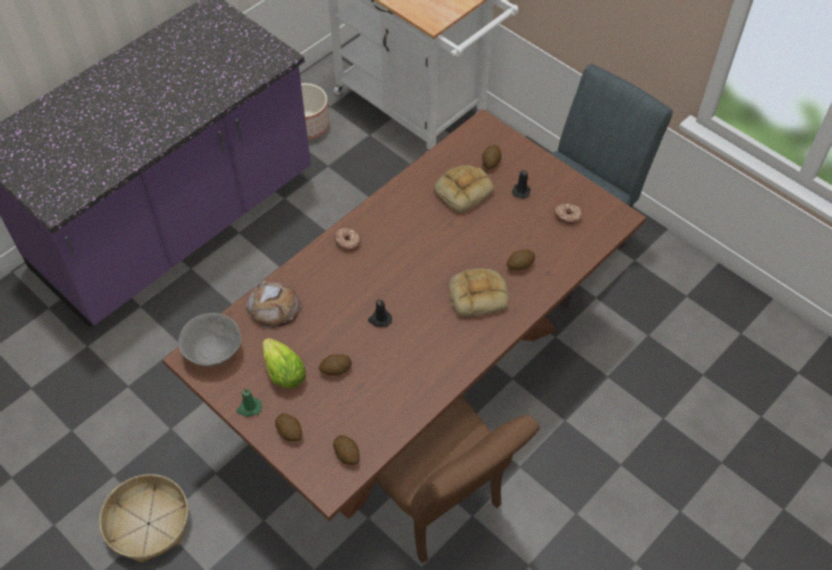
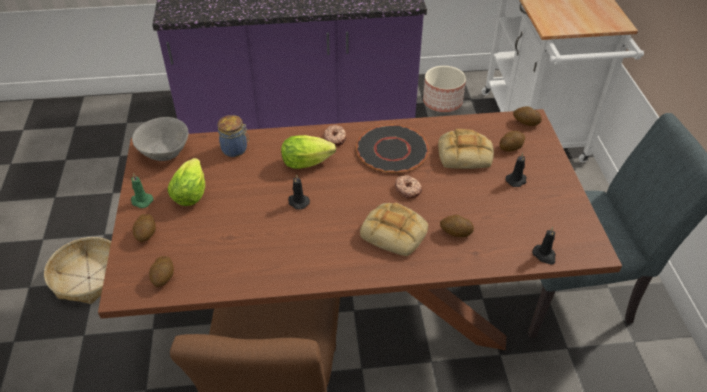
camera: 40 degrees right, 10 degrees down
(274, 307) = (235, 150): bread -> jar
(336, 370) = (226, 215): potato -> potato (525, 123)
(350, 278) = (309, 162): none -> lettuce
(405, 223) = (392, 150): none -> black plate
(567, 216) = (540, 221): donut -> donut (408, 189)
(593, 243) = (544, 255): none -> black candle

